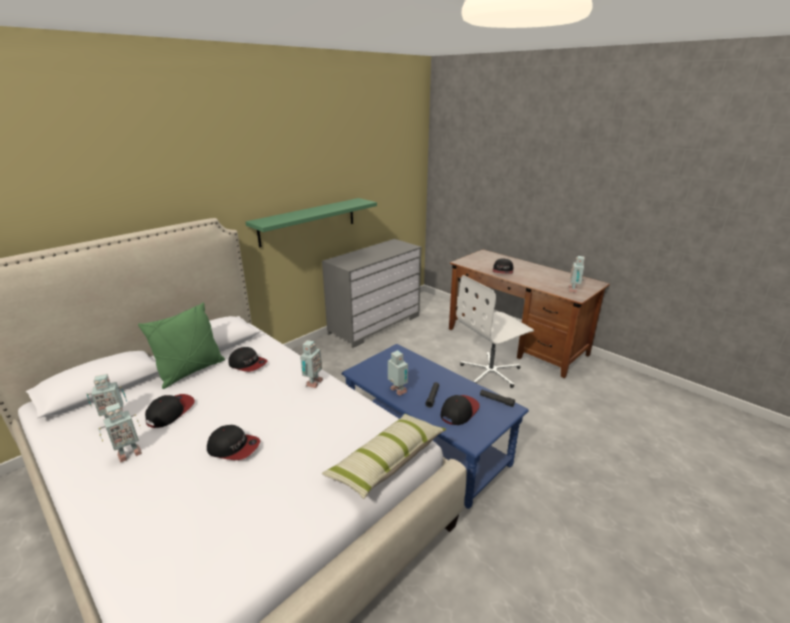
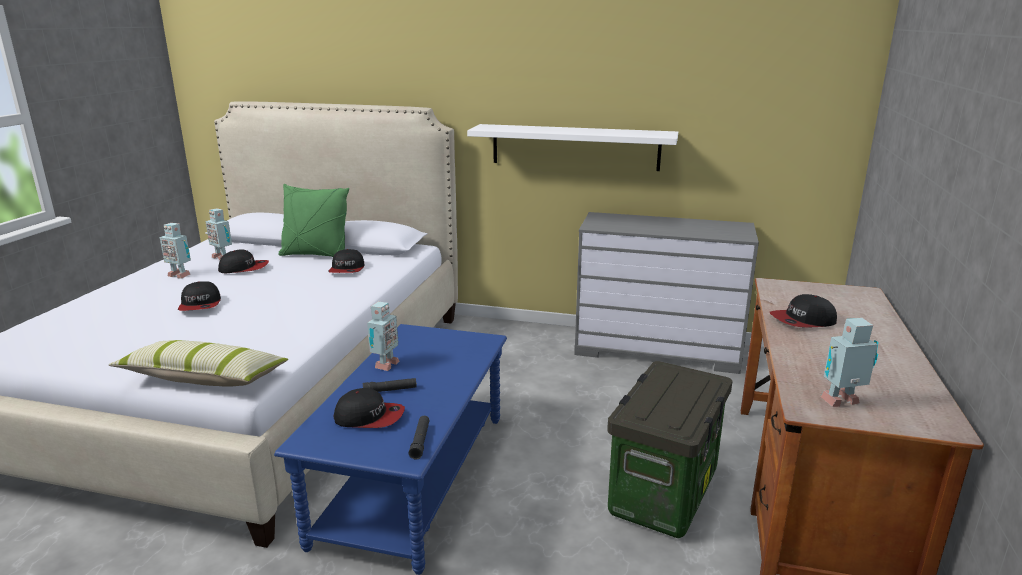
camera: 60 degrees right, 5 degrees down
(308, 221) = (575, 147): green shelf -> white shelf
(312, 383) = (334, 305): toy robot -> none
(491, 372) = (663, 491): white office chair -> storage box

